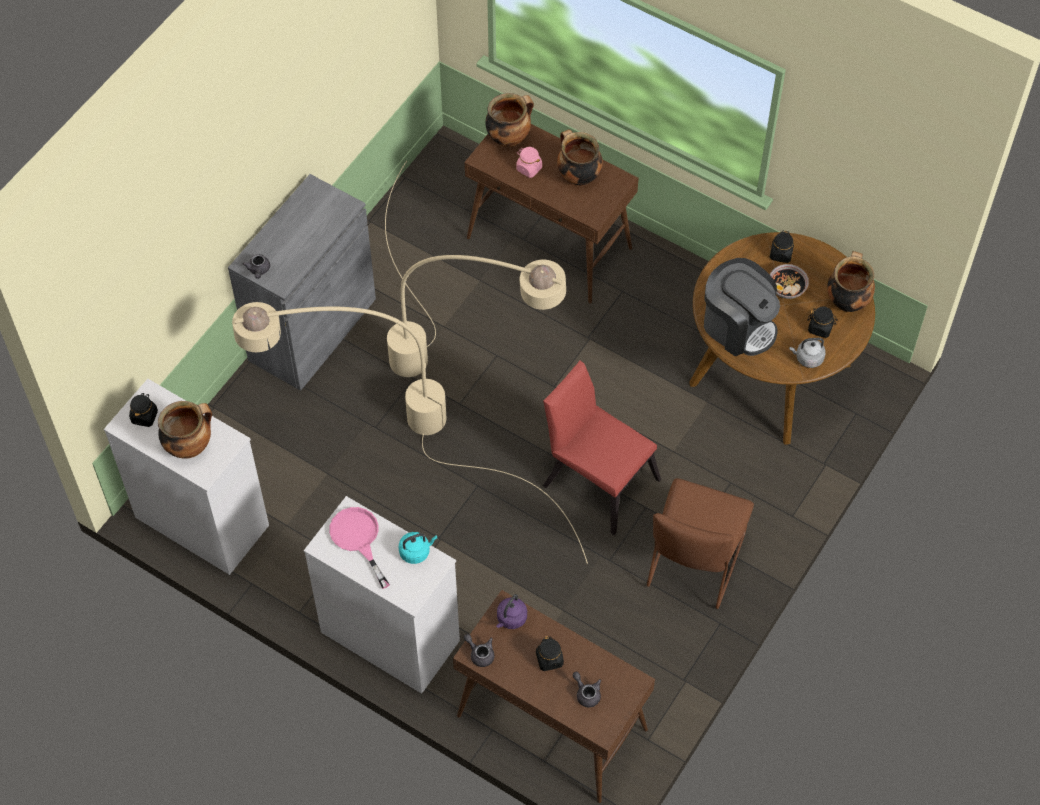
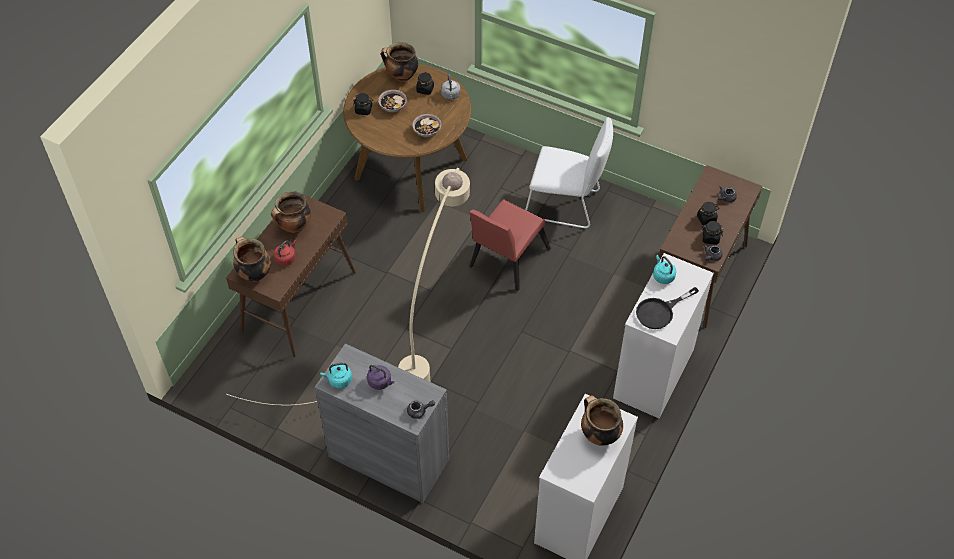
camera: 95 degrees left, 5 degrees down
(144, 416) = (577, 472): black jar -> black jar (710, 238)
(314, 196) = (339, 380): none -> turquoise kettle
(358, 539) = (660, 311): pink frying pan -> black frying pan
(386, 449) = (497, 393): beige floor lamp -> none
(510, 619) = (681, 241): purple kettle -> purple kettle (380, 382)
(529, 168) = (286, 258): pink jar -> red kettle
(694, 564) = (566, 205): brown chair -> white chair
(738, 326) = (427, 131): coffee machine -> bowl

